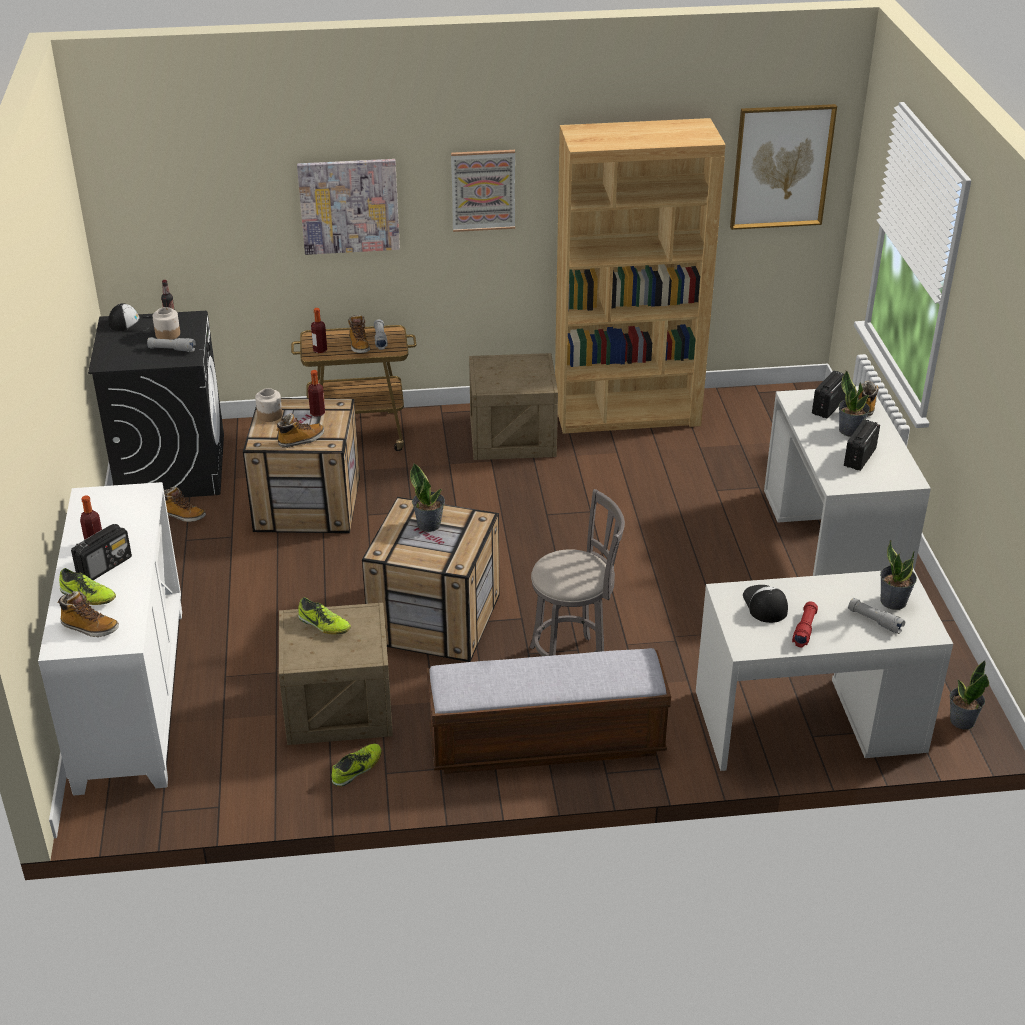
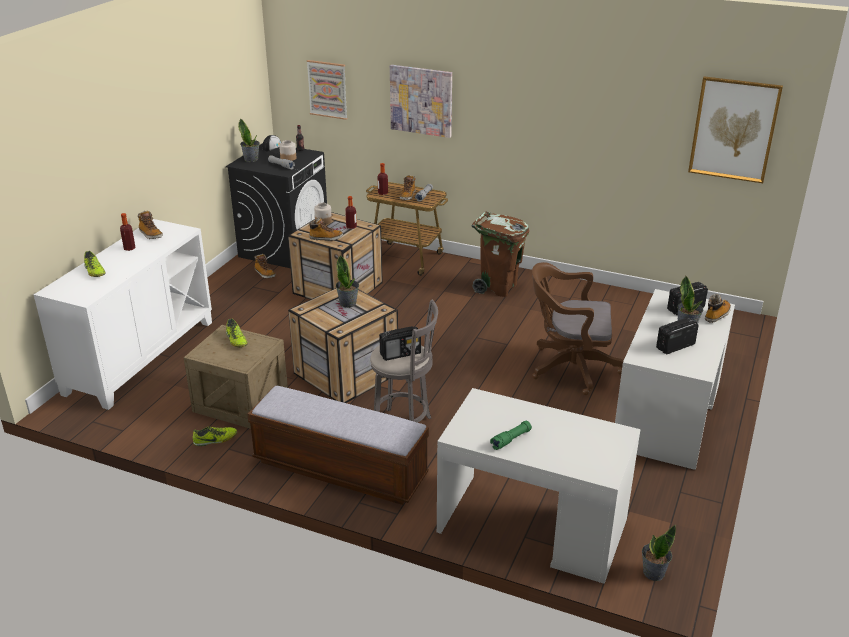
camera: 30 degrees right, 5 degrees down
(89, 628) = (76, 287): boot -> boot (150, 234)
(105, 566) = (121, 260): radio -> radio (400, 353)
(483, 190) = (509, 106): picture -> picture (327, 89)
(512, 437) = (498, 287): crate -> brown trash can
(627, 413) = (590, 295): brown bookcase -> none
(685, 517) = (569, 368): none -> brown office chair
(764, 604) = (499, 414): cap -> none
(804, 629) = (511, 439): red flashlight -> green flashlight
(874, 621) = (570, 453): grey flashlight -> none
(893, 601) = (600, 445): potted plant -> potted plant (251, 159)

